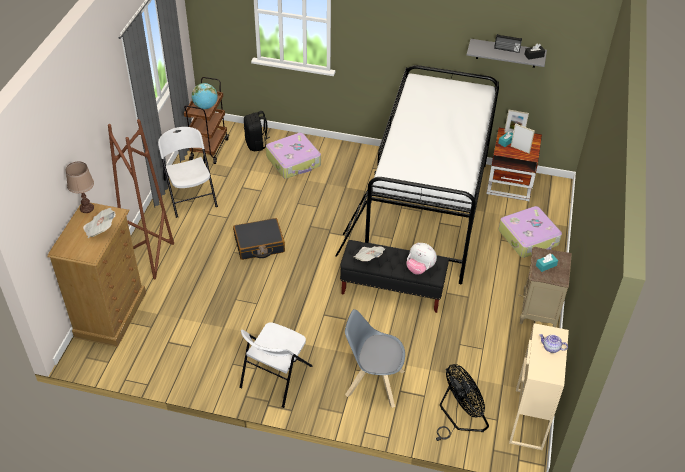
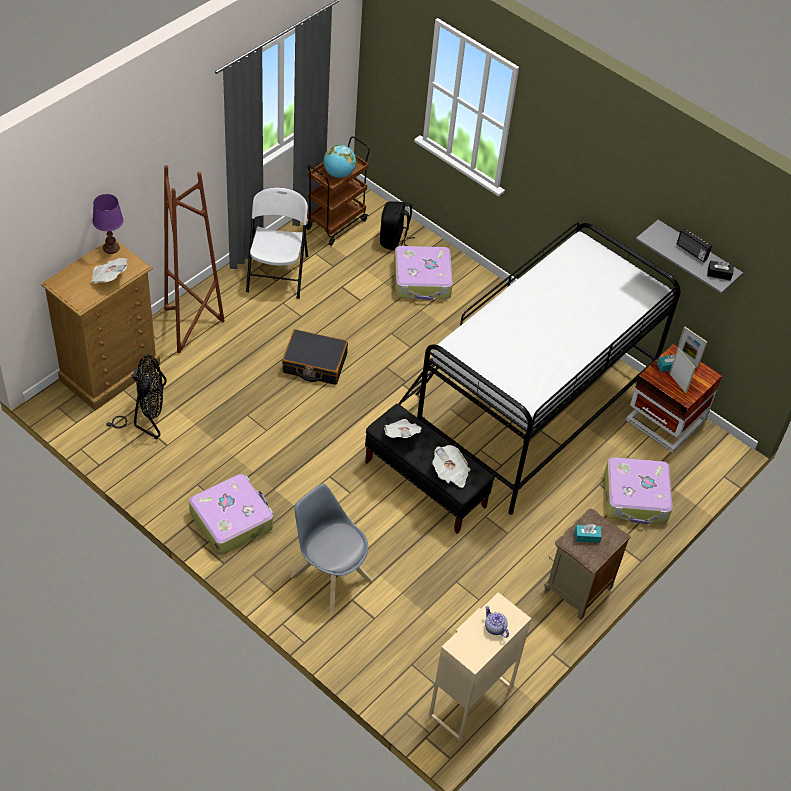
camera: 25 degrees right, 5 degrees up
(87, 208) = (111, 248): brown table lamp -> purple table lamp
(275, 376) = (232, 520): white chair -> suitcase
(419, 268) = (450, 473): plush toy -> newspaper
(456, 416) = (393, 657): black fan -> black fan (145, 414)

